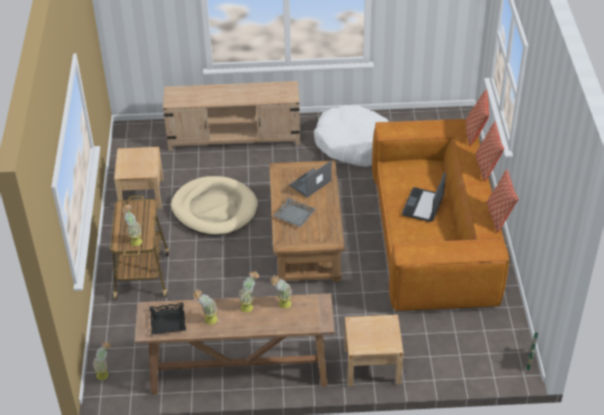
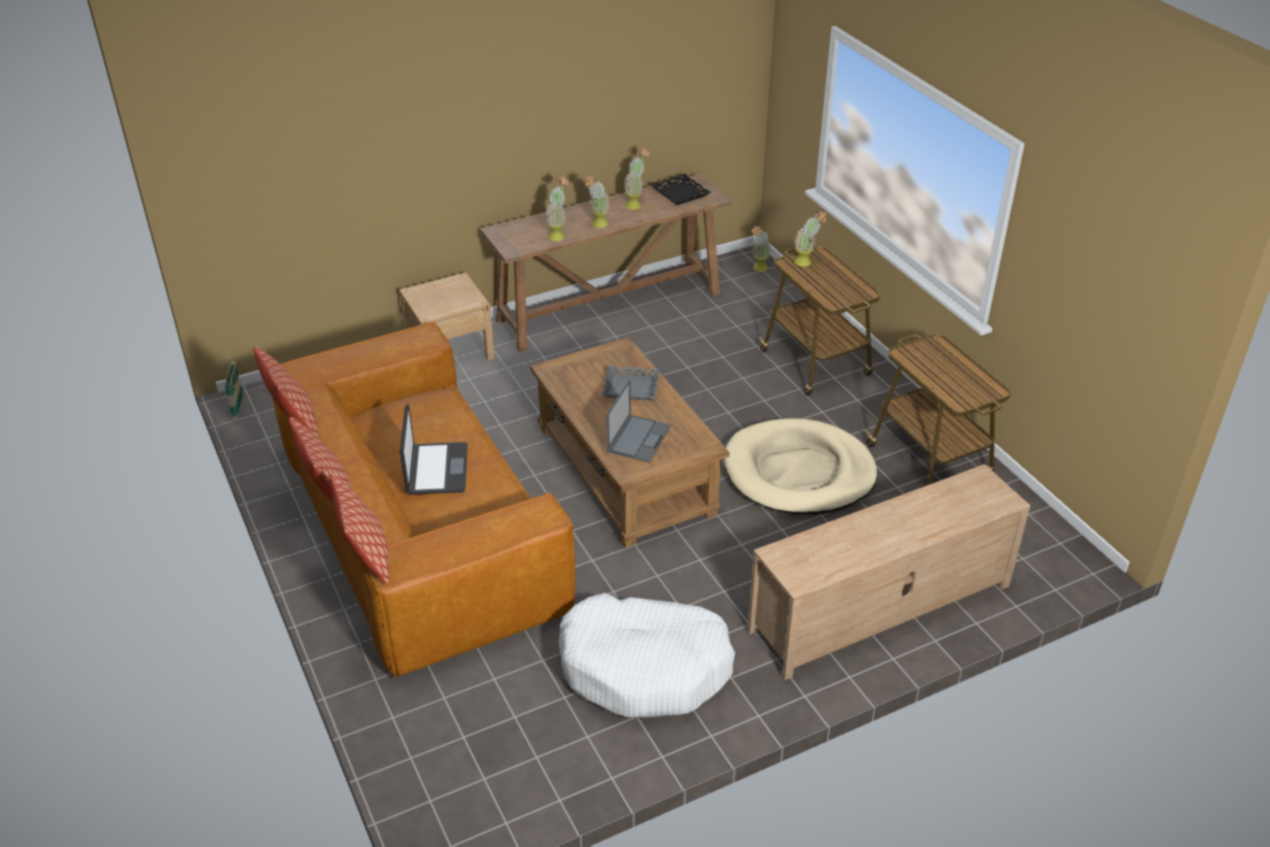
camera: 155 degrees right, 5 degrees down
(141, 194) = (930, 462): beige nightstand -> cart

